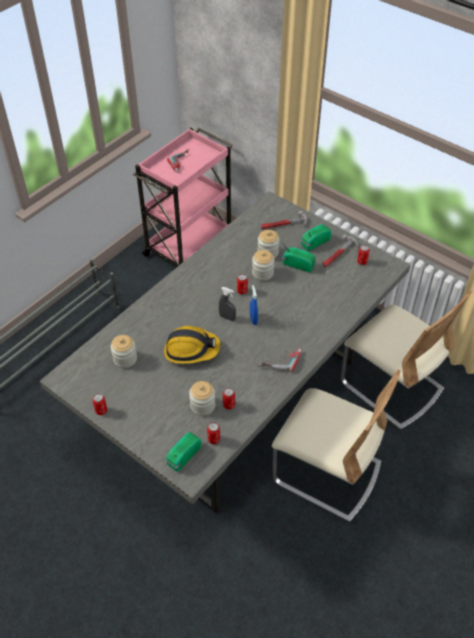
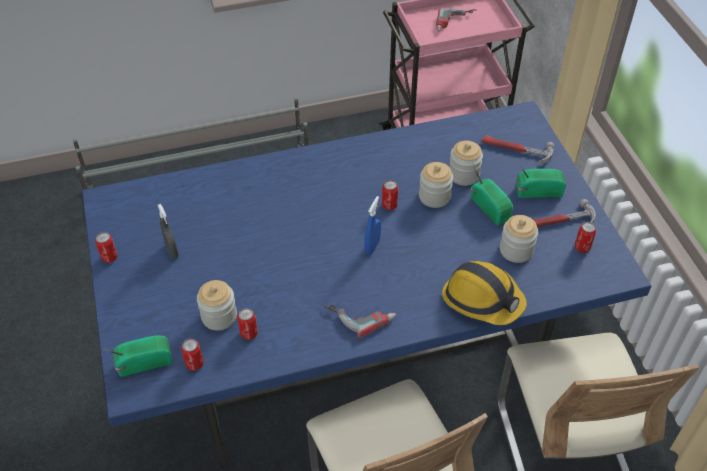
camera: 35 degrees right, 0 degrees up
(125, 359) = (186, 214): jar -> jar (516, 250)
(191, 349) = (266, 243): hard hat -> hard hat (482, 299)
(227, 317) = (342, 227): grey spray bottle -> grey spray bottle (172, 251)
(236, 399) = (352, 348): grey dining table -> blue dining table

